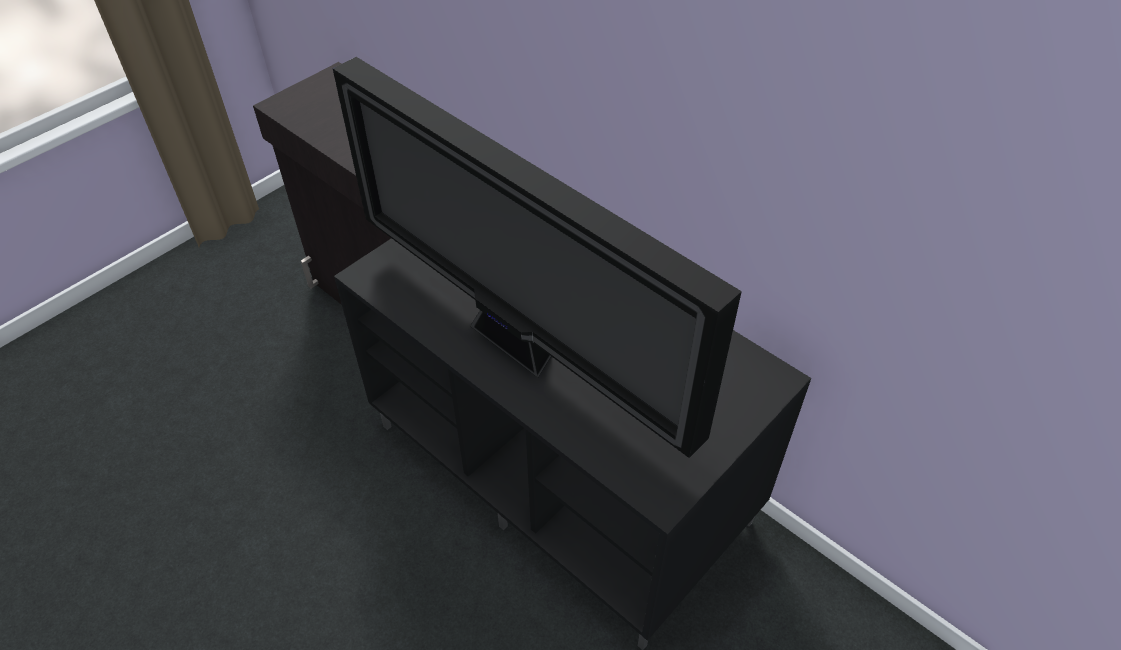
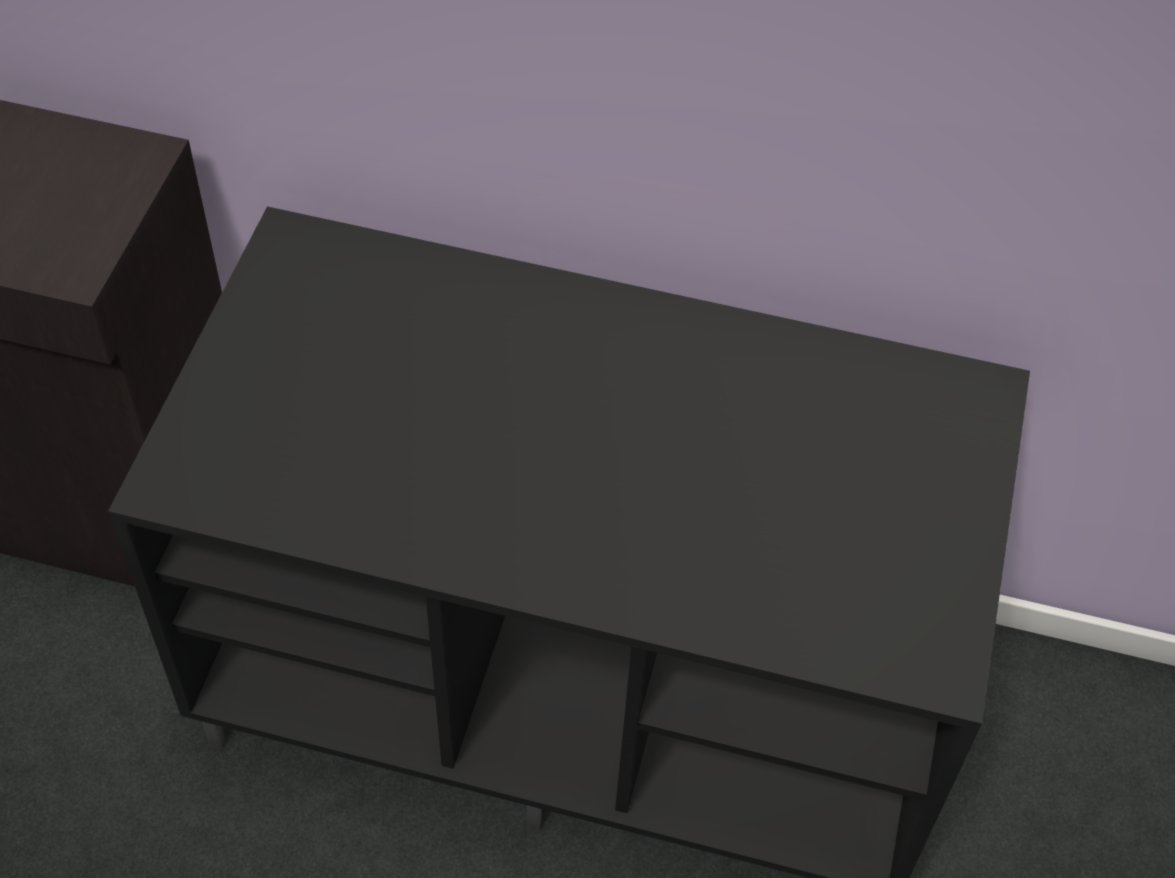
camera: 30 degrees left, 5 degrees up
(517, 347) = (543, 510): television -> none

